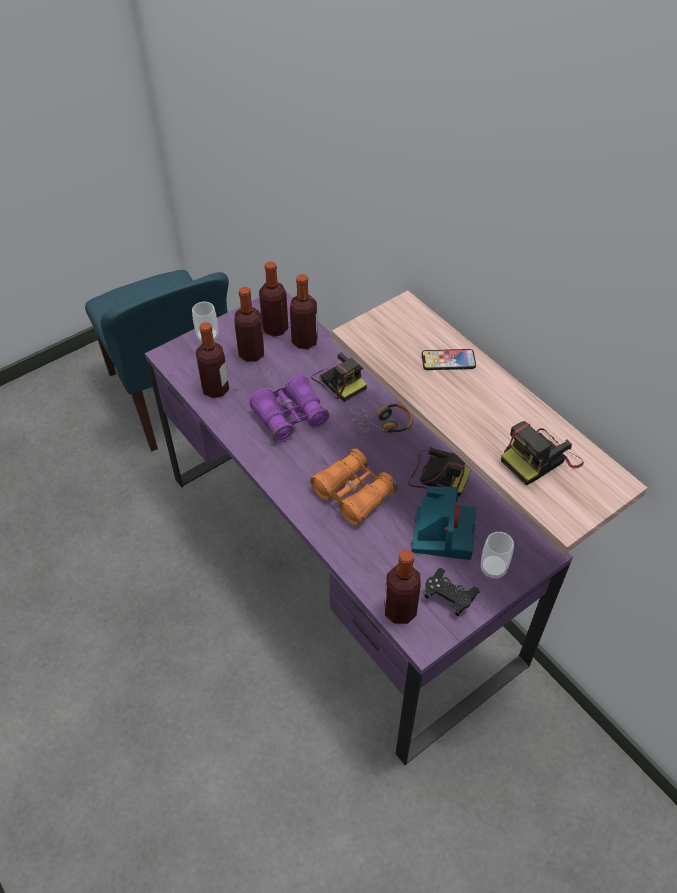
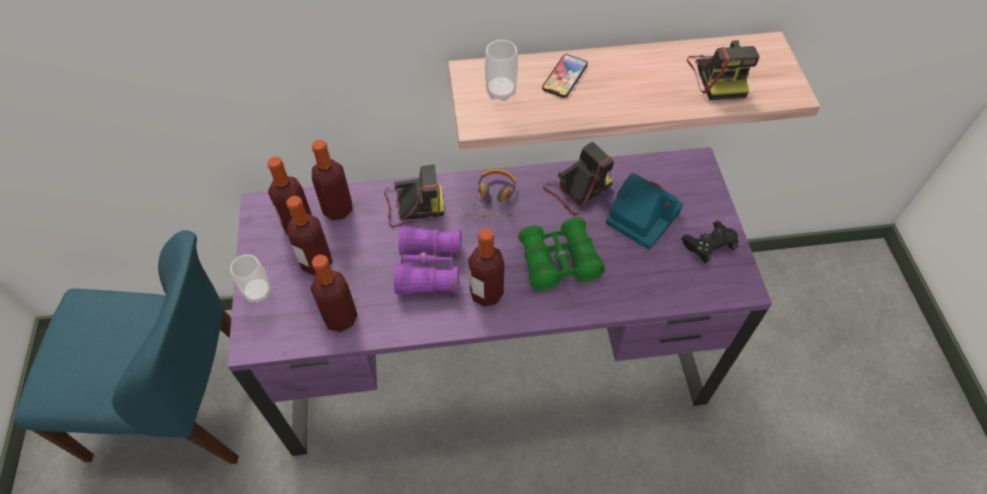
camera: 60 degrees left, 5 degrees up
(353, 494) = (559, 262): orange binoculars -> green binoculars
(400, 610) = (706, 289): bottle -> bottle (486, 293)
(493, 568) = (696, 202): cup -> cup (501, 91)

